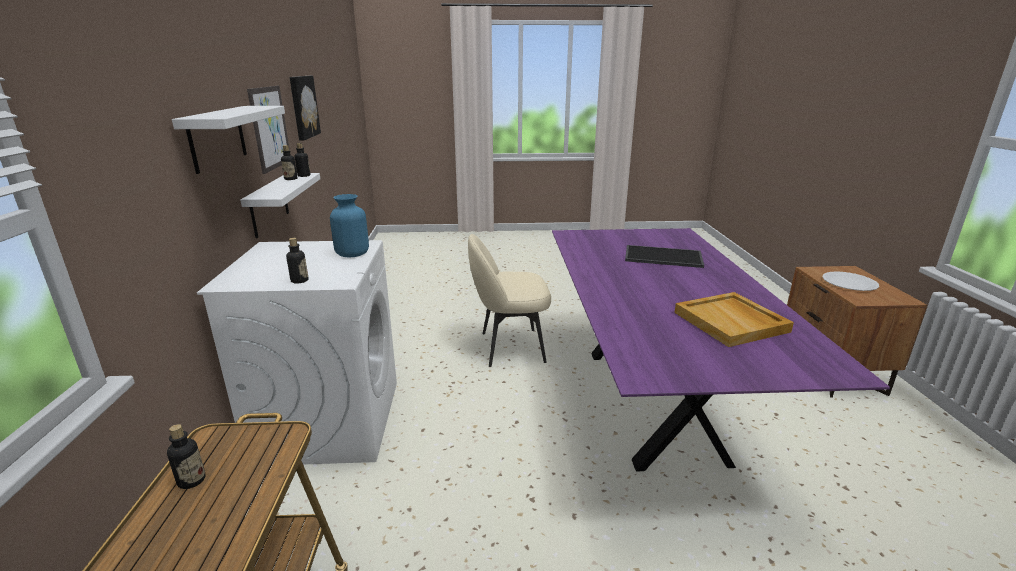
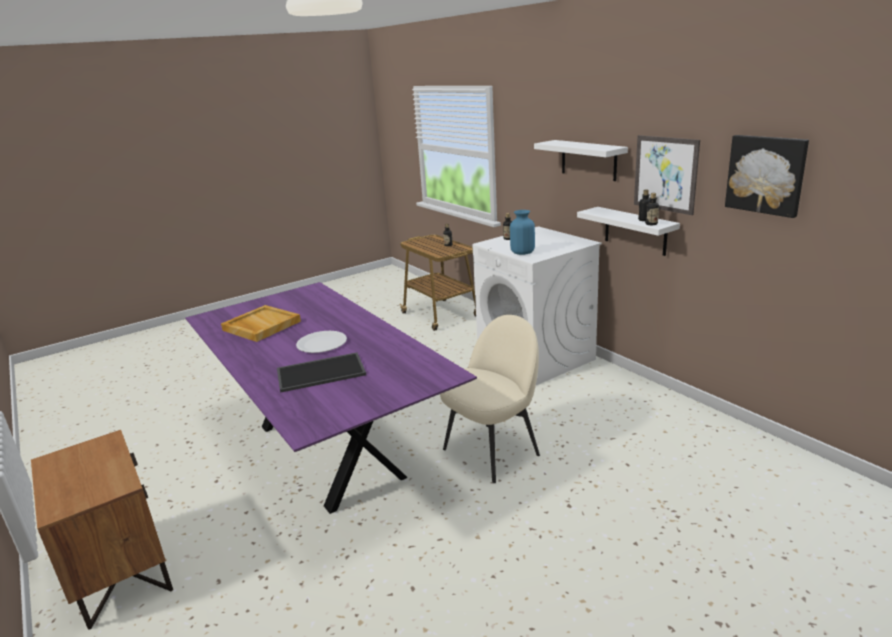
camera: 150 degrees right, 0 degrees up
(849, 283) = (92, 471): white plate -> white plate (322, 343)

